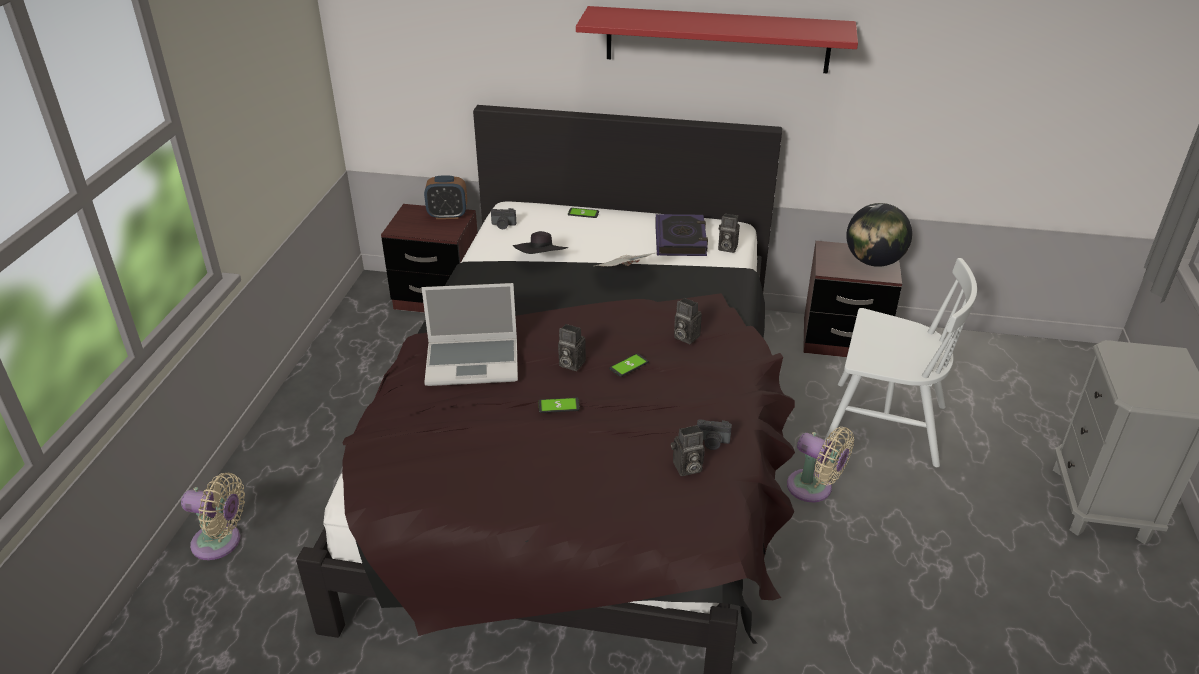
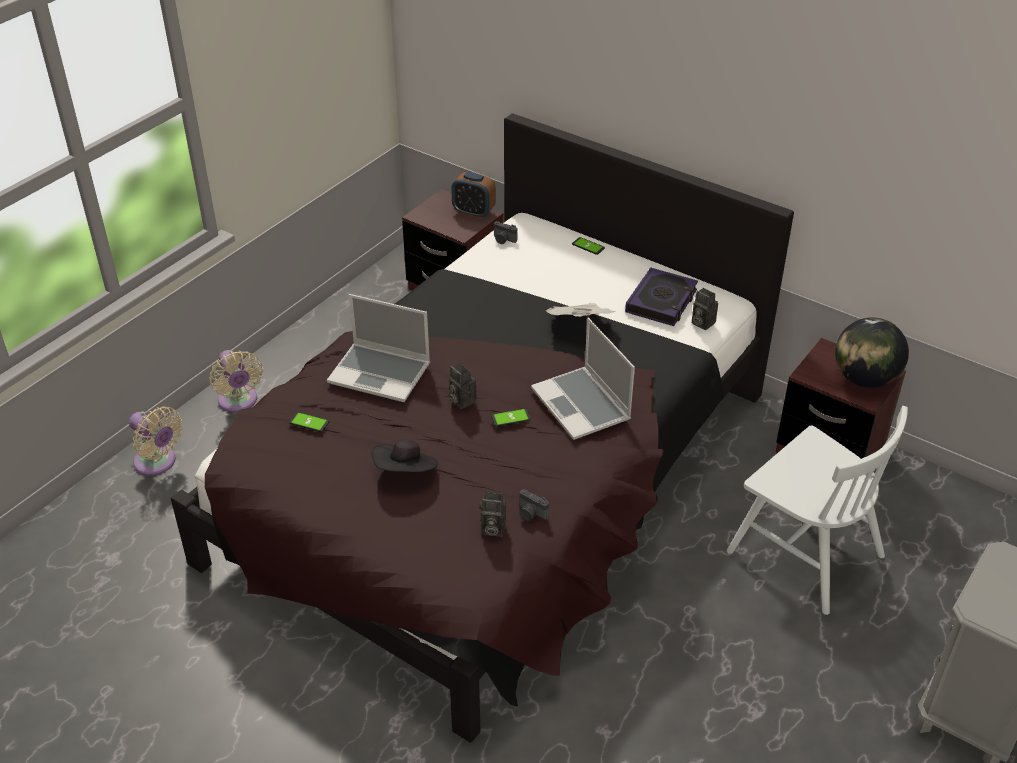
camera: 25 degrees right, 5 degrees up
(541, 260) = (513, 287): black hat -> black hat (406, 471)
(559, 406) = (424, 436): phone -> phone (309, 422)
(684, 337) = (582, 405): camera -> laptop
(717, 39) = (739, 105): red shelf -> none
(814, 489) = (683, 591): beige fan -> beige fan (239, 402)

